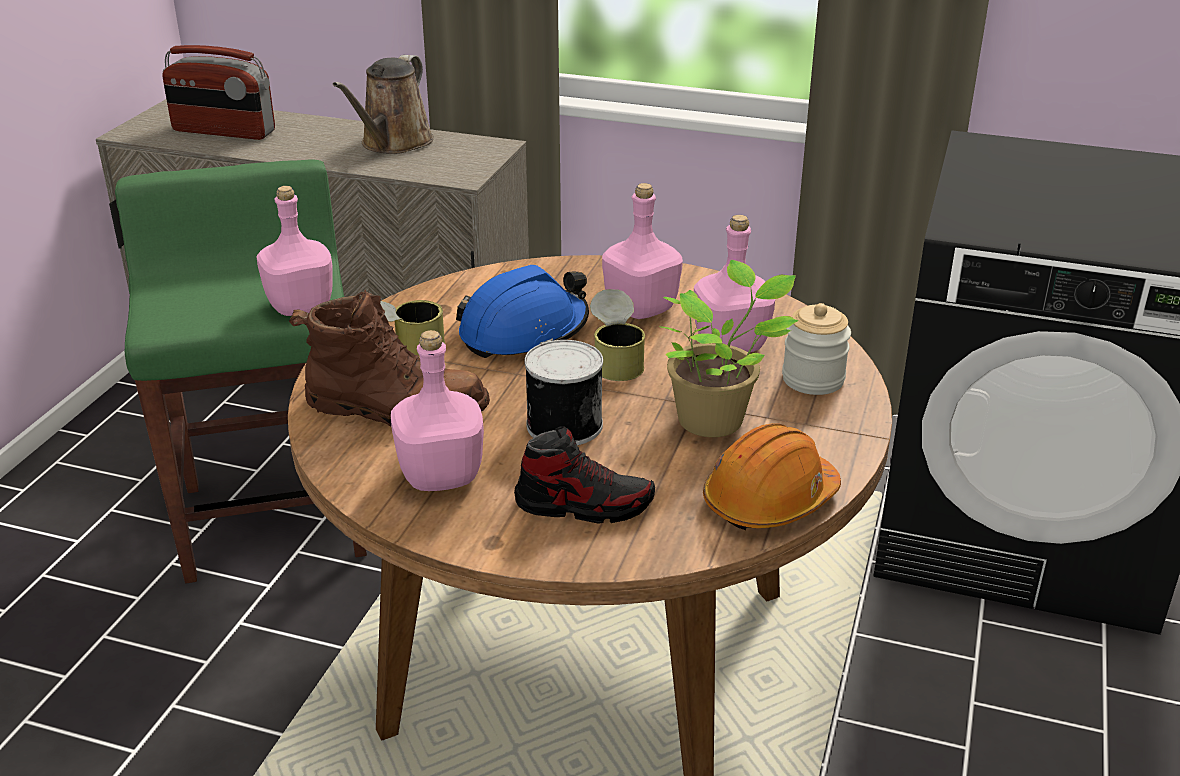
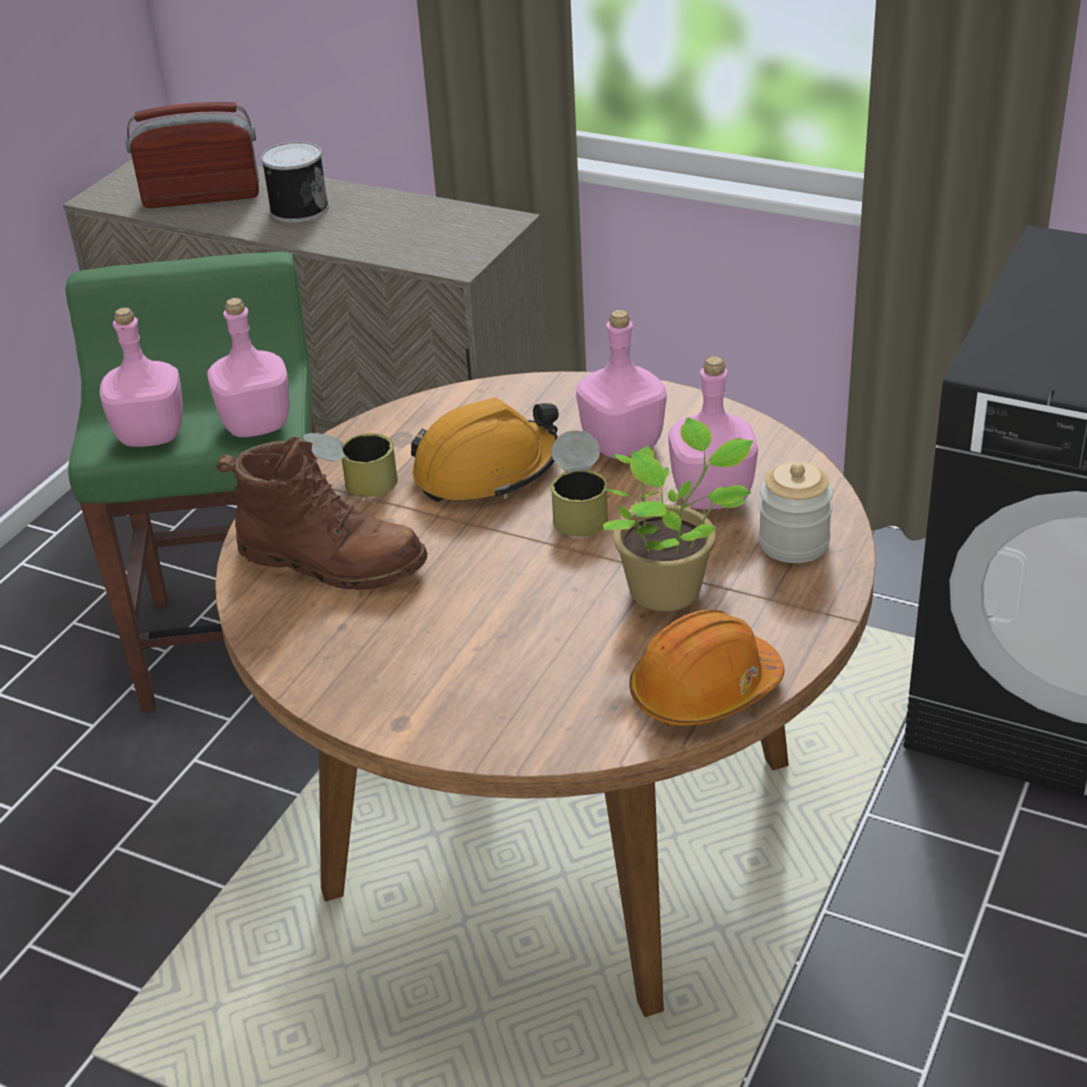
camera: 10 degrees right, 5 degrees up
(223, 131) = (202, 197): radio -> radio turned 150 degrees clockwise
(393, 143) = (387, 216): brown watering can -> none
(442, 476) = (364, 643): pink bottle -> pink bottle (153, 435)
(524, 332) = (486, 470): blue hard hat -> orange hard hat
(562, 424) = (503, 588): can -> can (298, 209)
(584, 505) = (504, 686): shoe -> none

